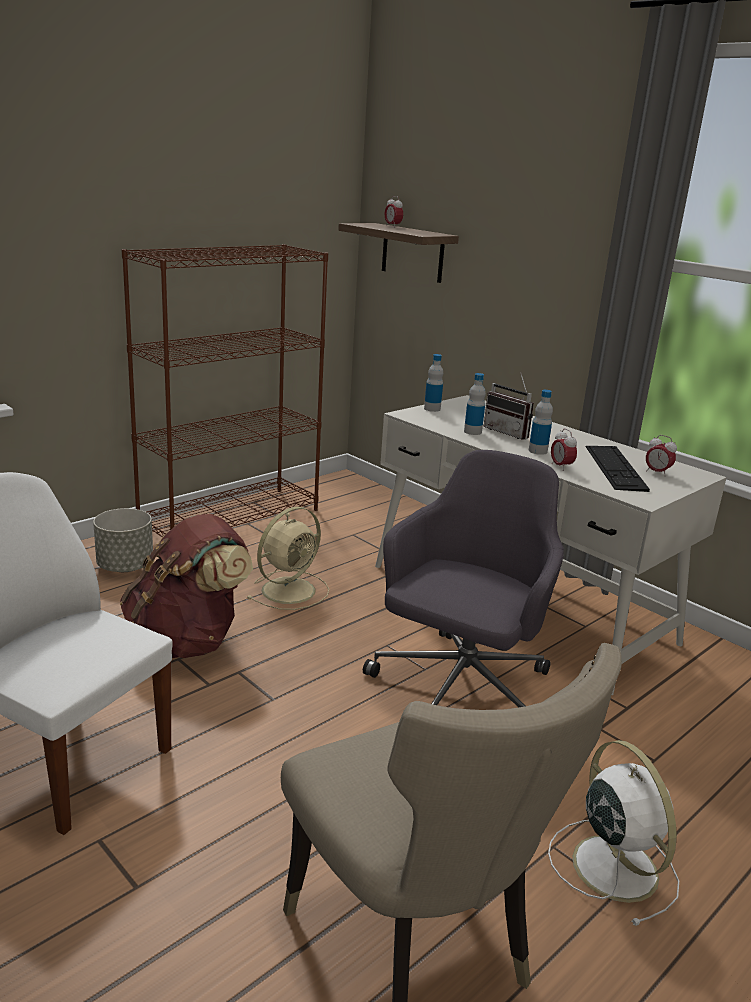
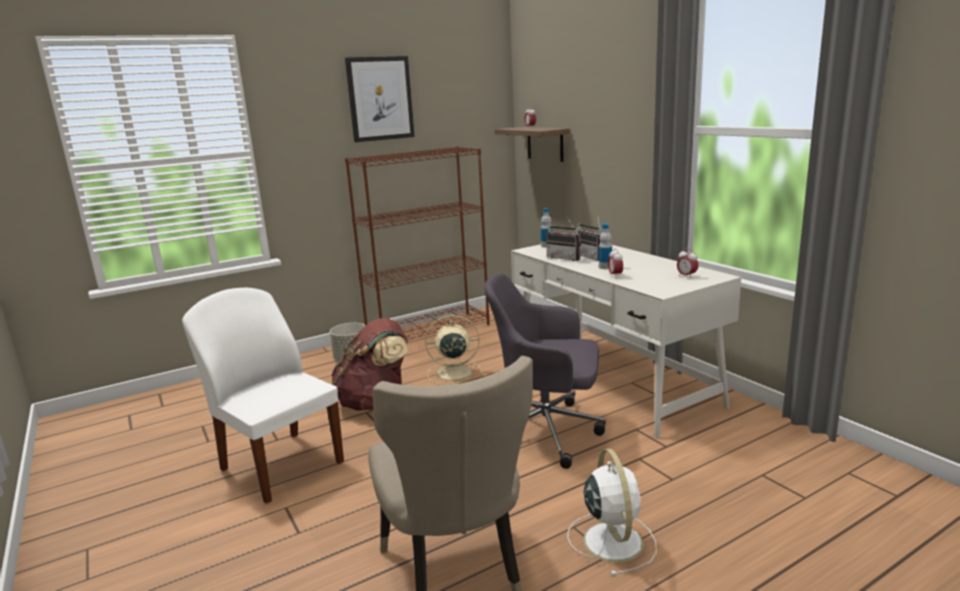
camera: 15 degrees right, 5 degrees down
(178, 158) = (380, 99): none -> picture
(290, 590) = (452, 373): beige fan -> beige fan turned 150 degrees counterclockwise
(460, 687) = (547, 431): grey office chair -> grey office chair turned 120 degrees counterclockwise
(472, 432) = (566, 258): bottle -> radio
(615, 467) = (656, 274): keyboard -> none

